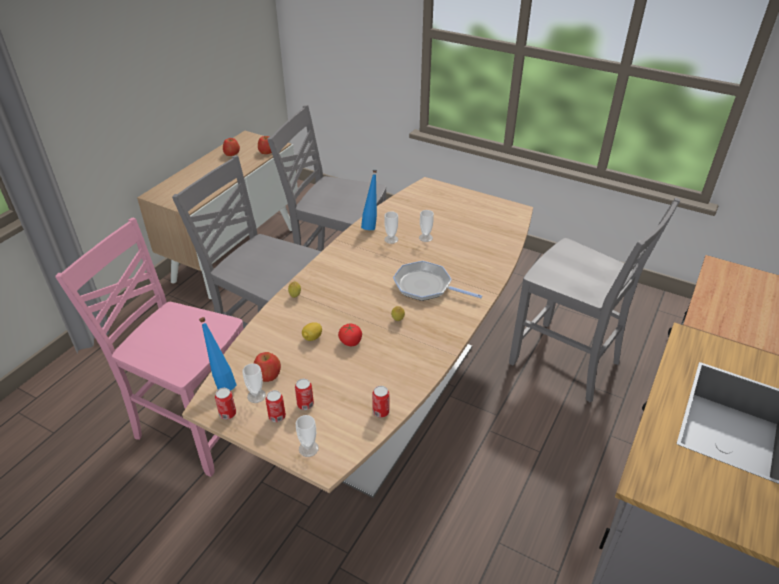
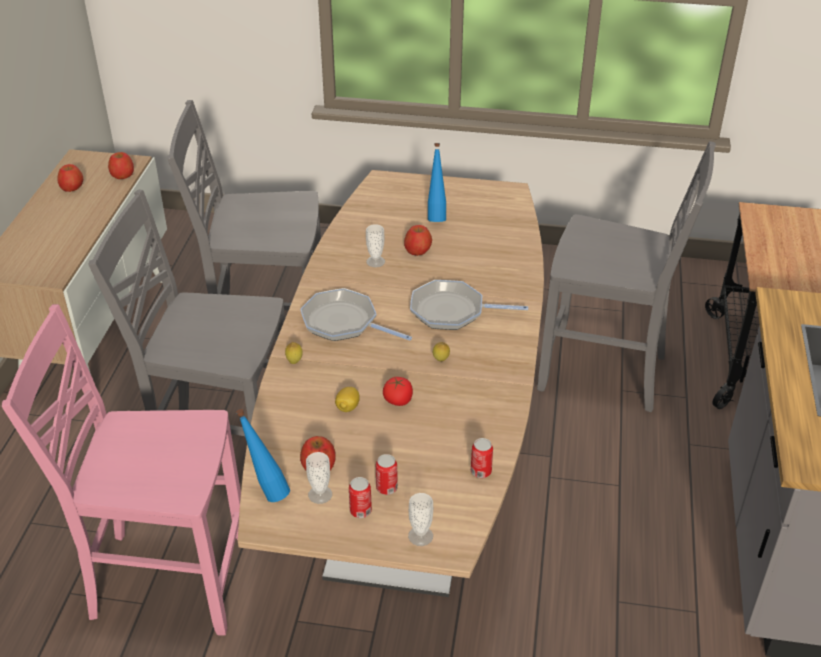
camera: 20 degrees left, 0 degrees up
(227, 414) = (297, 525): can -> none
(344, 276) = (343, 322): none -> frying pan
(371, 226) = (339, 249): blue bottle -> blue bottle (436, 216)
(425, 238) = (418, 250): cup -> apple

